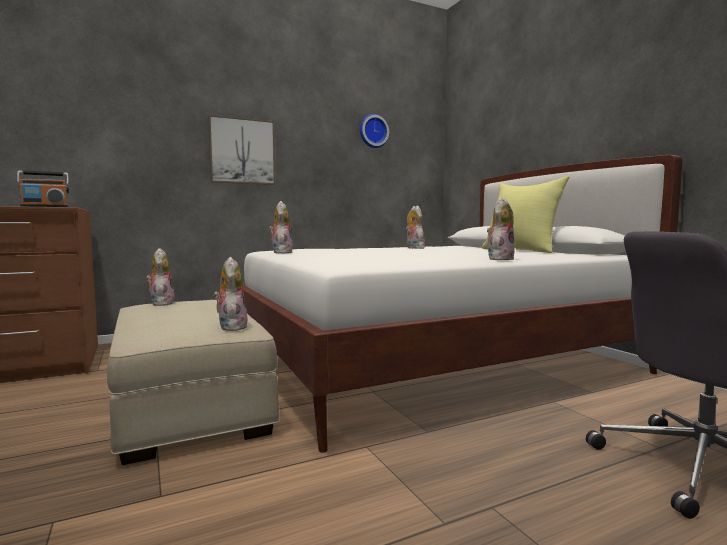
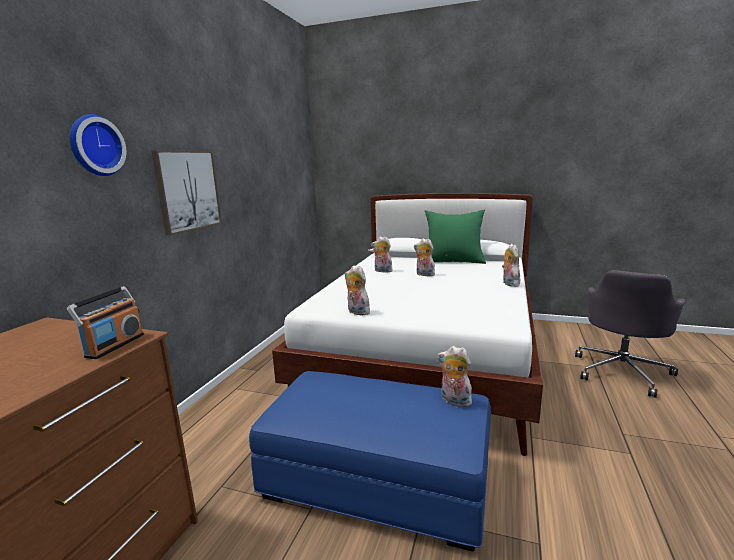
camera: 45 degrees left, 10 degrees up
(161, 303) = (304, 405): plush toy -> plush toy (424, 275)
(189, 402) = (377, 479): beige ottoman -> blue ottoman
(373, 131) = (275, 152): wall clock -> wall clock (95, 145)
(521, 250) = (453, 261): yellow pillow -> green pillow

